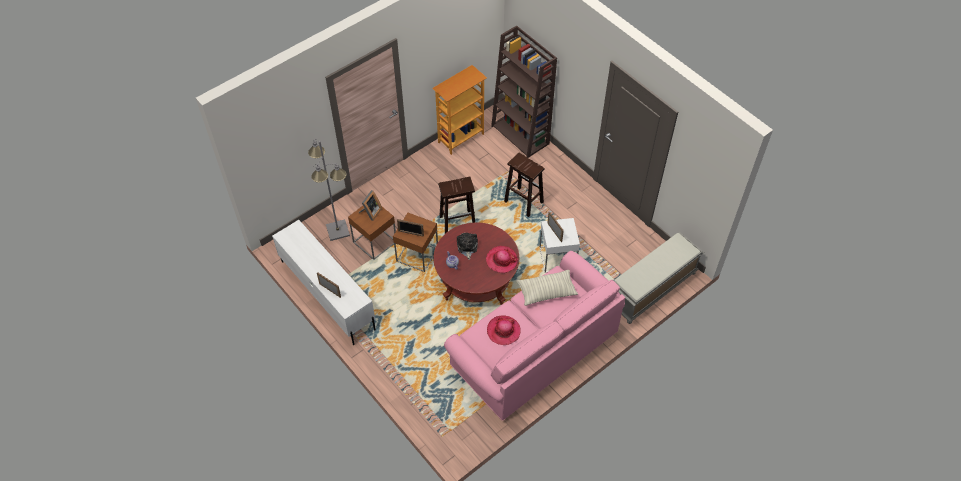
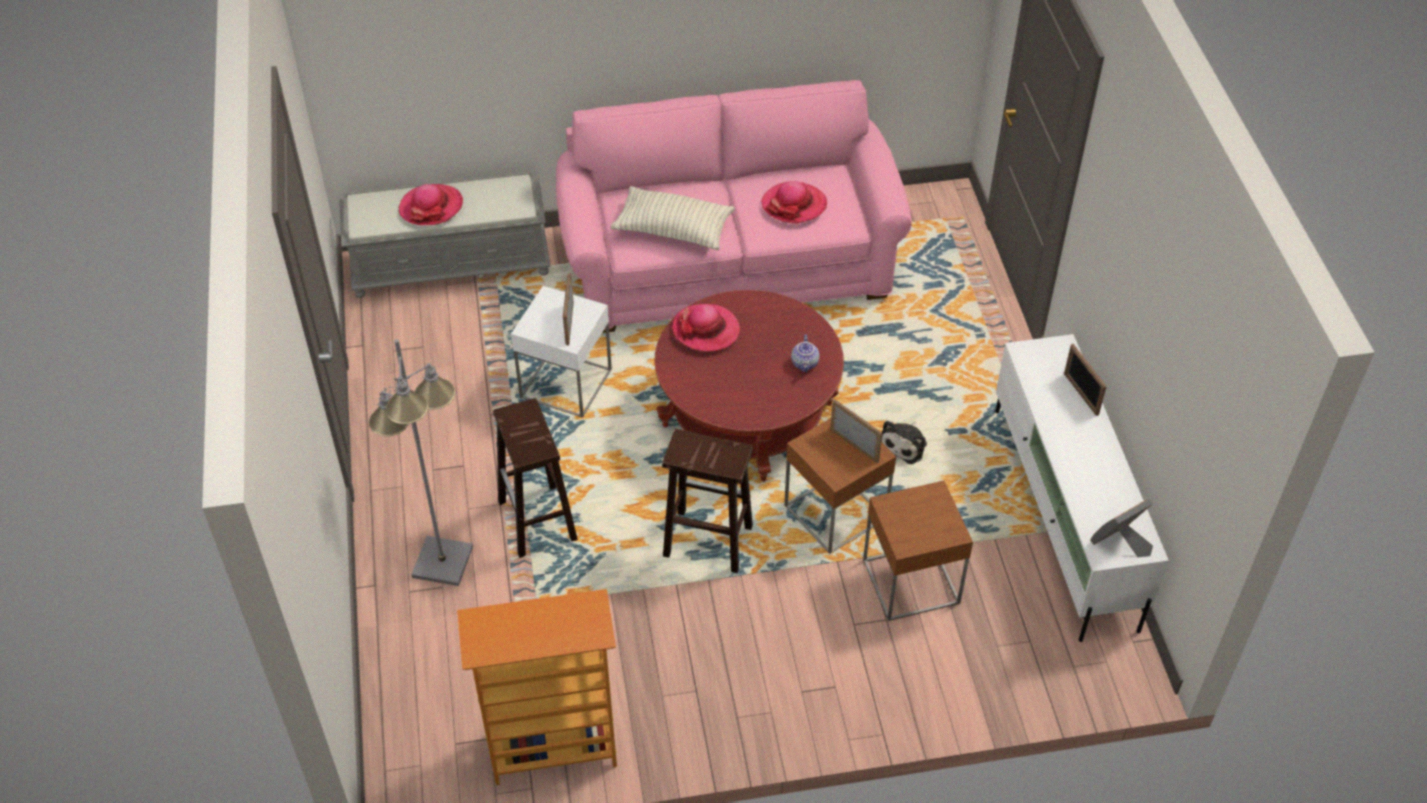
camera: 150 degrees left, 5 degrees down
(338, 230) = (981, 647): grey floor lamp -> grey floor lamp (441, 562)
(370, 212) = (917, 527): picture frame -> picture frame (1121, 543)
(467, 247) = (754, 381): plush toy -> plush toy (904, 445)
(521, 135) = (407, 685): brown bookcase -> none
(660, 262) = (431, 207): none -> hat

